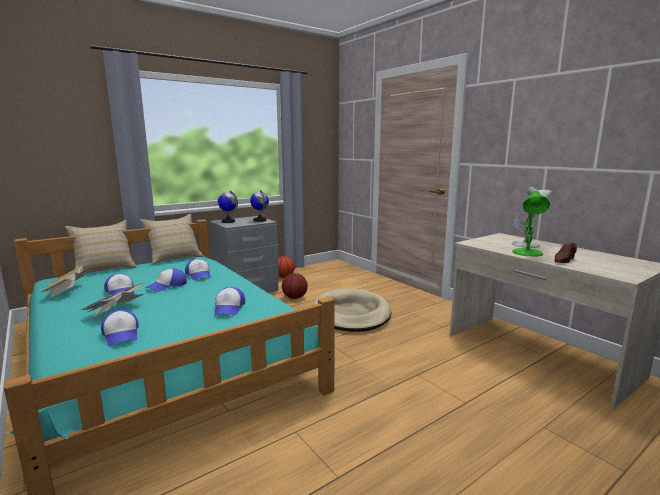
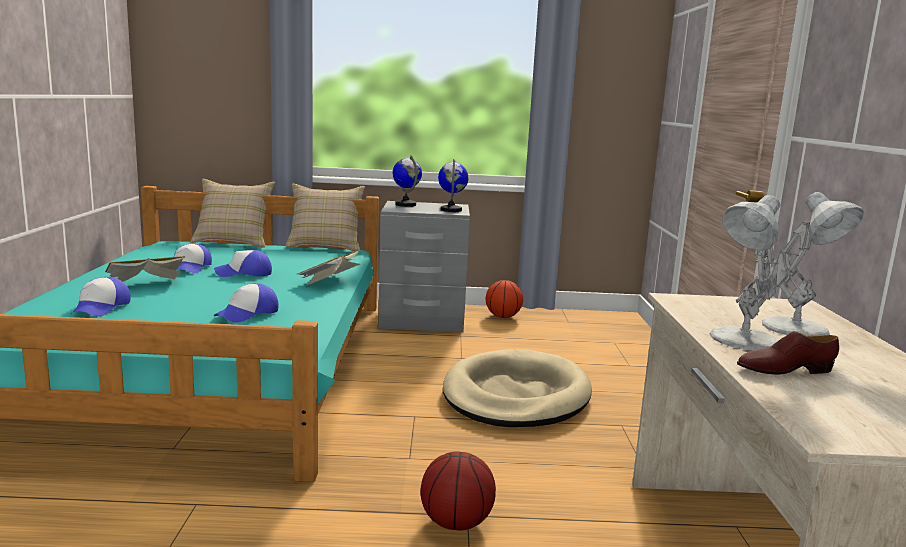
camera: 35 degrees right, 0 degrees up
(67, 291) = (152, 255): book -> book (330, 281)
(199, 275) = (301, 270): cap -> none
(295, 298) = (471, 348): basketball -> basketball (456, 523)
(527, 253) = (742, 340): green table lamp -> white table lamp

